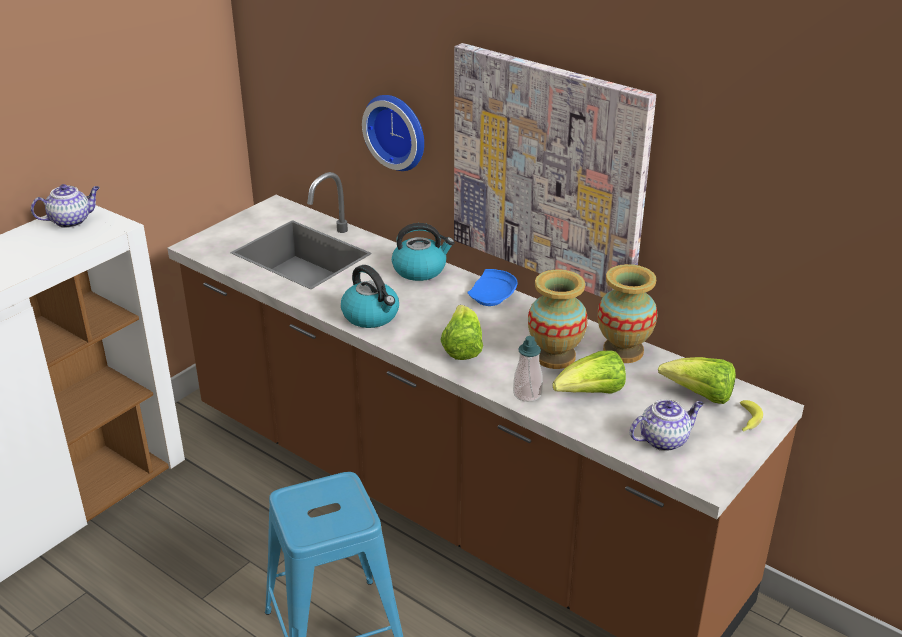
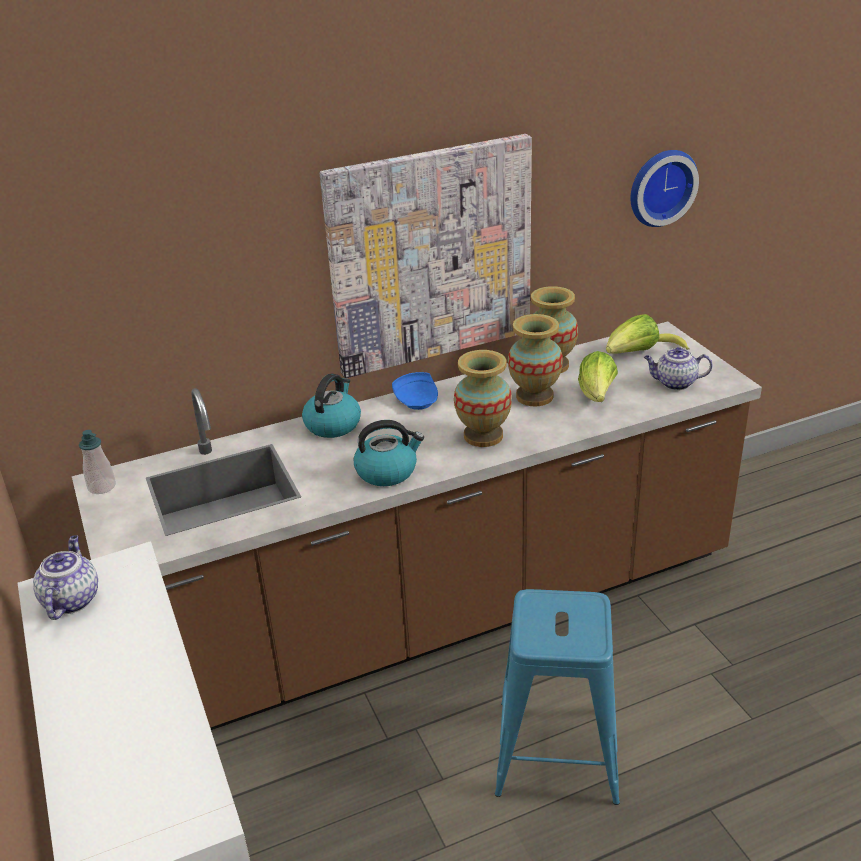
camera: 60 degrees left, 0 degrees up
(398, 131) = (246, 304): wall clock -> wall clock (660, 186)
(462, 347) = (483, 436): lettuce -> vase
(527, 394) = (576, 423): soap dispenser -> soap dispenser (102, 486)
(664, 440) = (674, 383): teapot -> teapot turned 90 degrees counterclockwise

